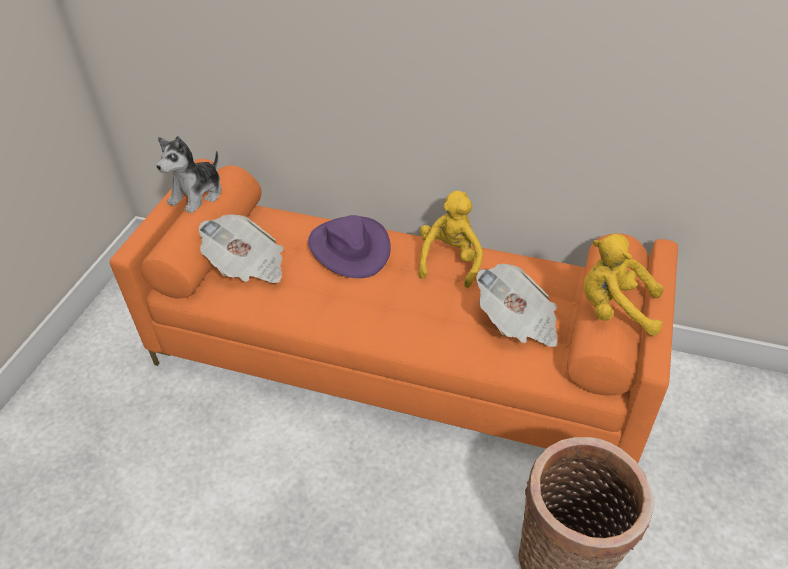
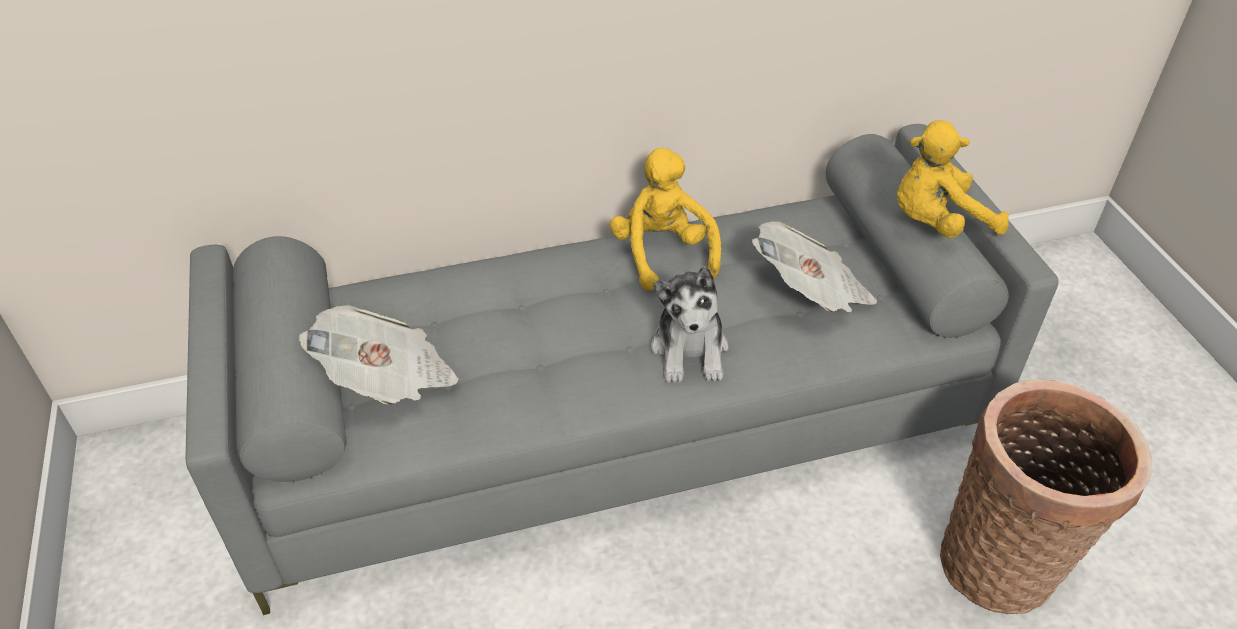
camera: 35 degrees left, 0 degrees up
(197, 195) = (249, 302): plush toy -> plush toy (690, 350)
(349, 248) = (516, 292): purple hat -> none
(399, 358) = (620, 424): orange sofa -> grey sofa

